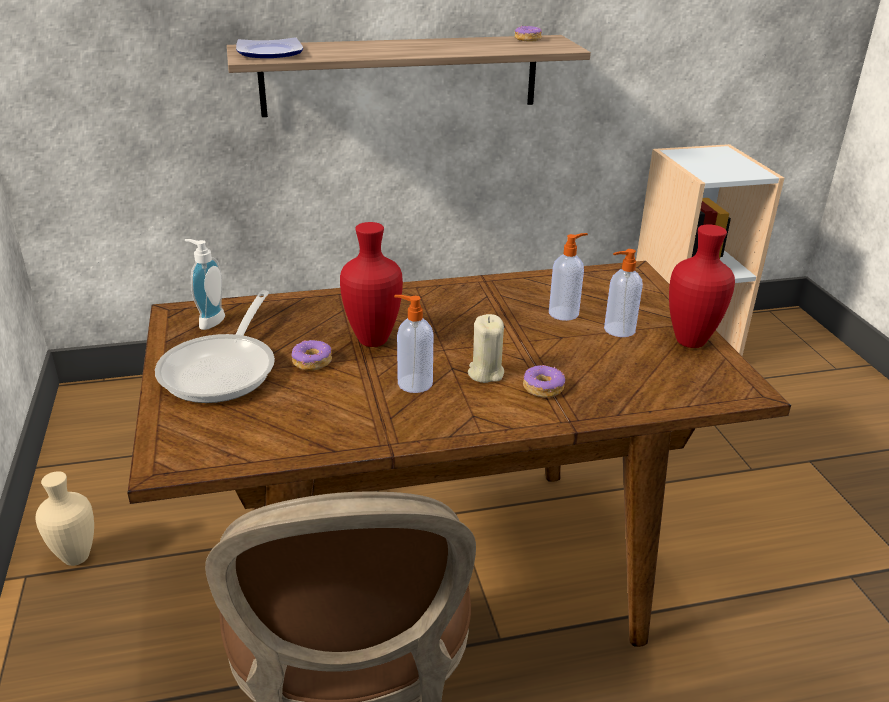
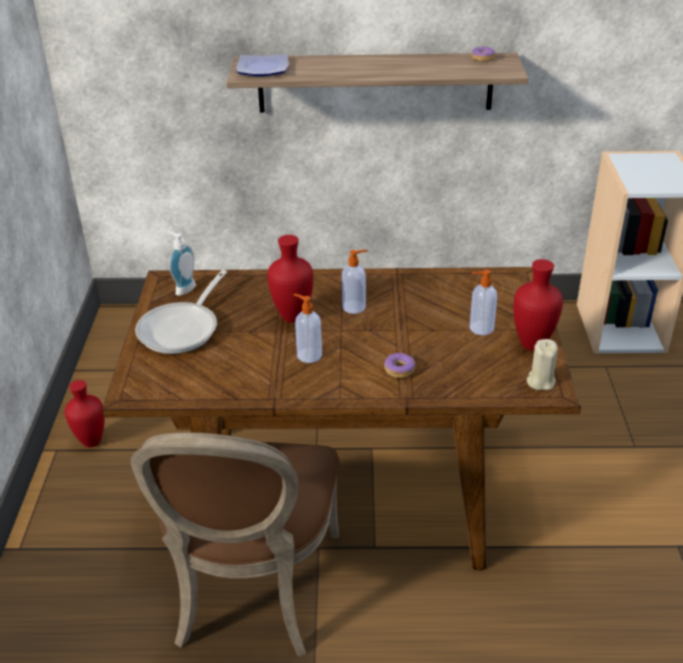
camera: 15 degrees right, 5 degrees up
(77, 556) = (92, 441): beige vase -> red vase
(312, 362) = (244, 330): donut -> none
(485, 373) = (363, 353): beige candle -> beige candle (540, 381)
(564, 313) = (445, 309): soap dispenser -> soap dispenser (355, 307)

